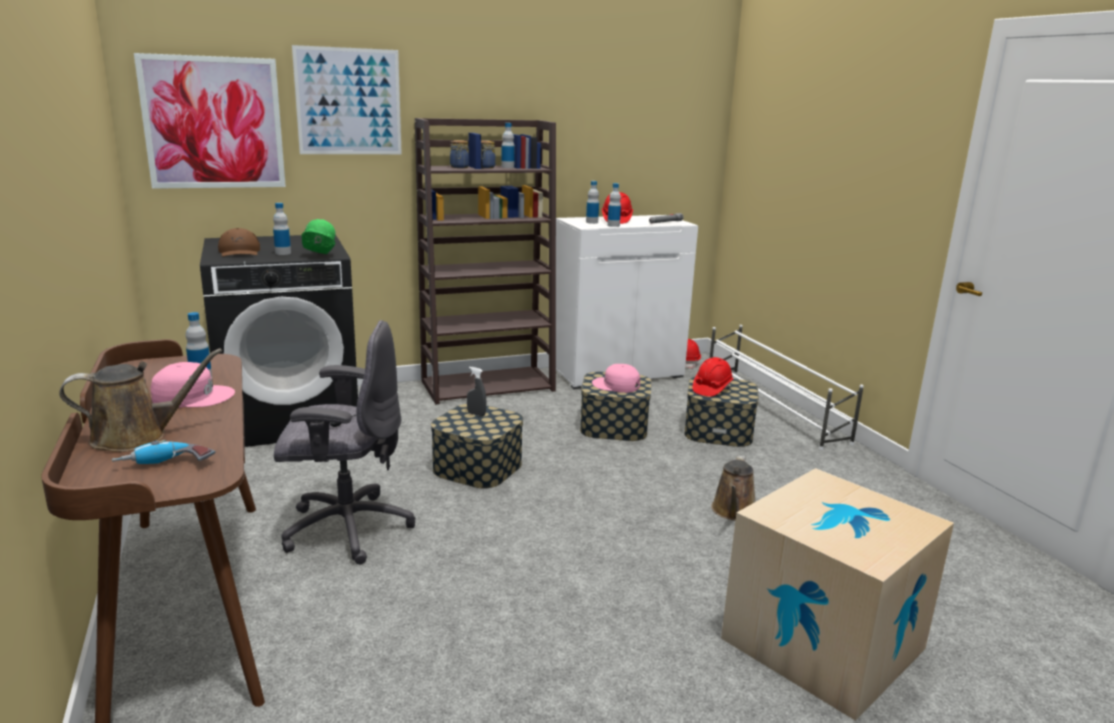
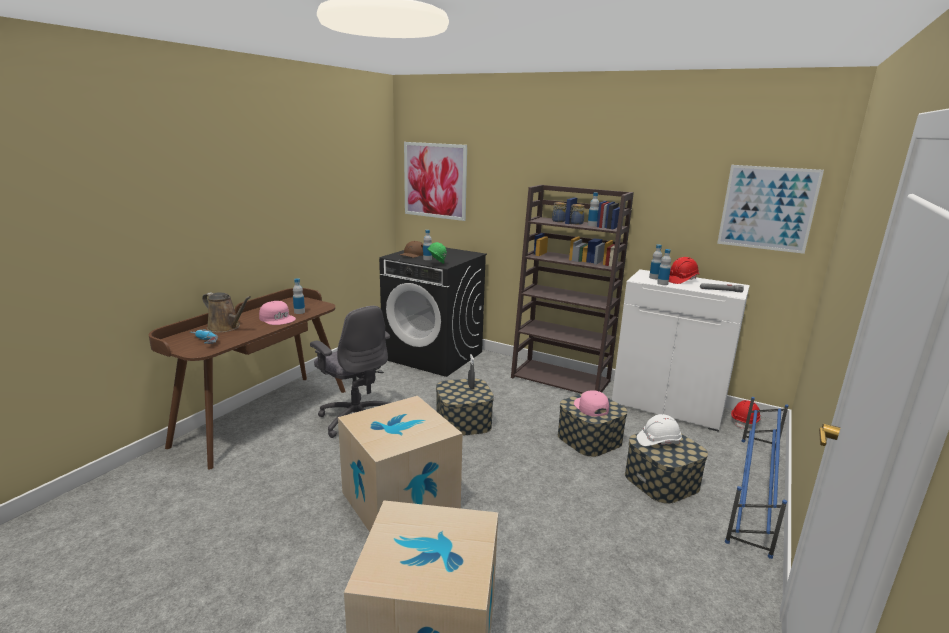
camera: 50 degrees right, 0 degrees up
(348, 102) = (504, 172): picture -> picture (767, 208)
(577, 569) = (400, 501): none -> cardboard box
(711, 389) = (658, 441): red hard hat -> white hard hat
(733, 512) = (551, 534): brown watering can -> none
(773, 408) = (754, 490): white shoe rack -> blue shoe rack

